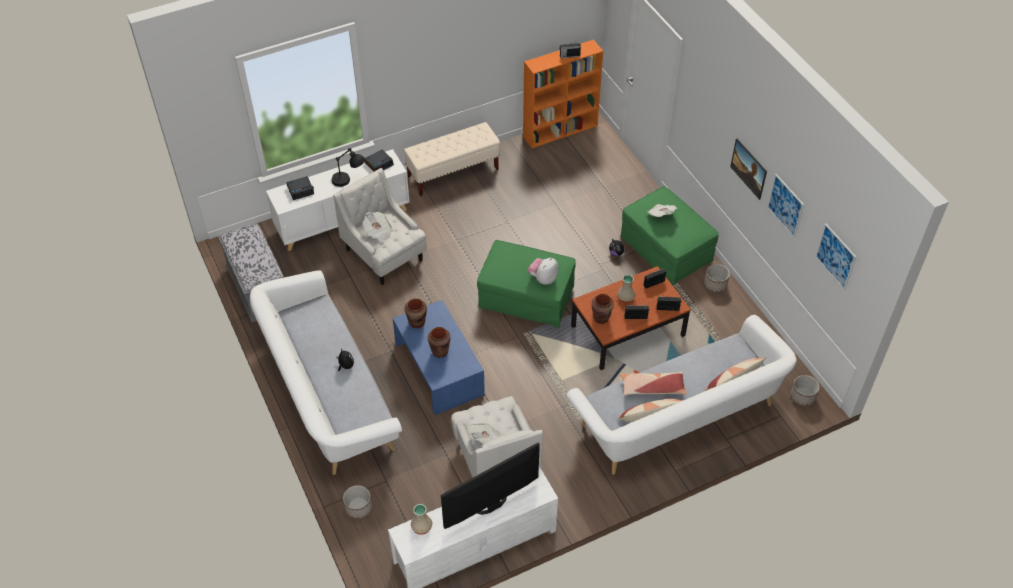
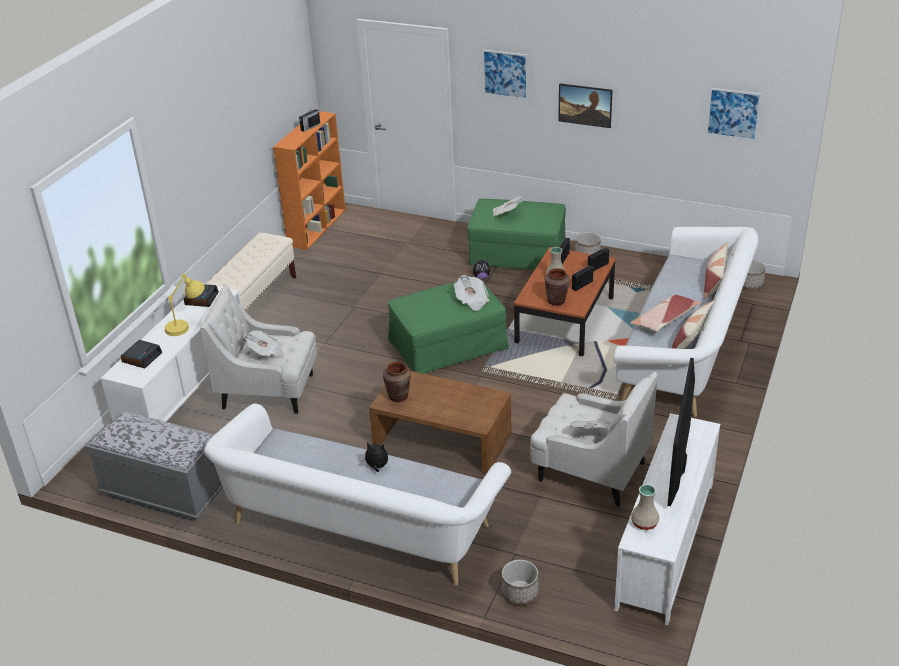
camera: 40 degrees left, 15 degrees down
(349, 181) = (187, 325): black table lamp -> yellow table lamp
(438, 369) = (442, 440): blue coffee table -> brown coffee table
(440, 351) = (451, 403): brown vase -> none
(543, 279) = (472, 301): plush toy -> newspaper
(785, 205) = (648, 108): picture -> picture (505, 74)

